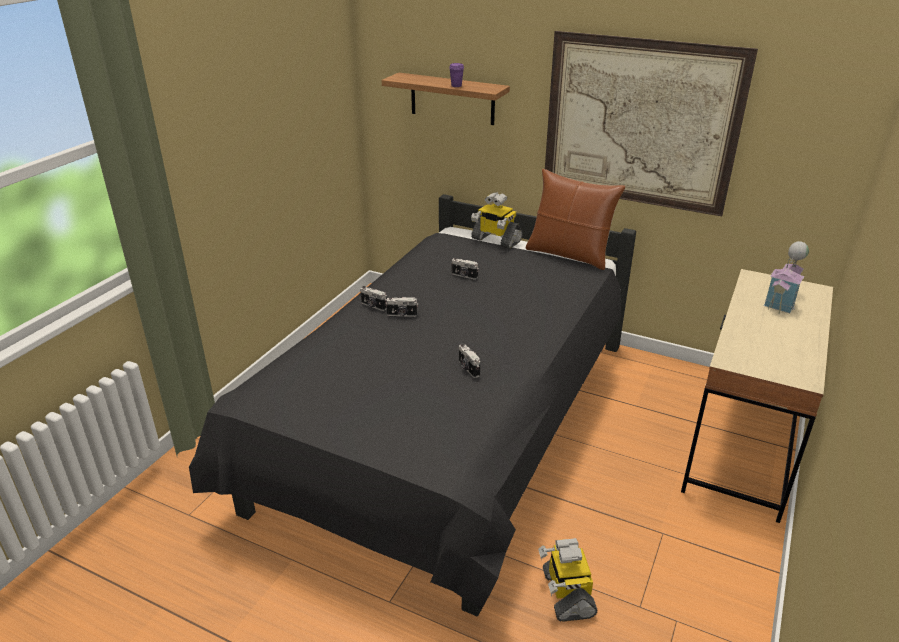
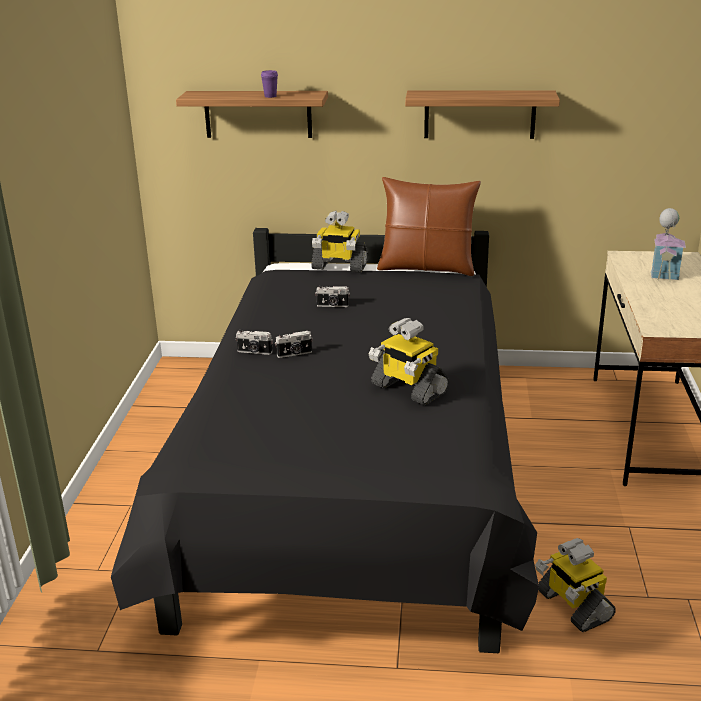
camera: 20 degrees left, 5 degrees down
(468, 369) = (408, 389): camera -> toy robot
(640, 123) = (479, 114): picture -> shelf

